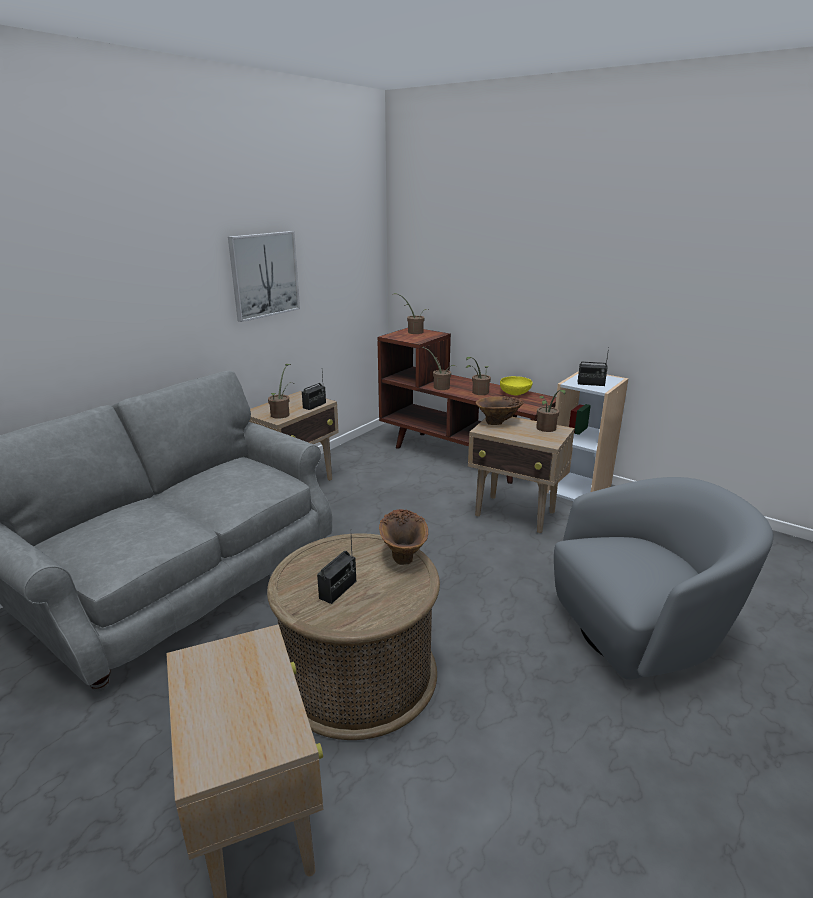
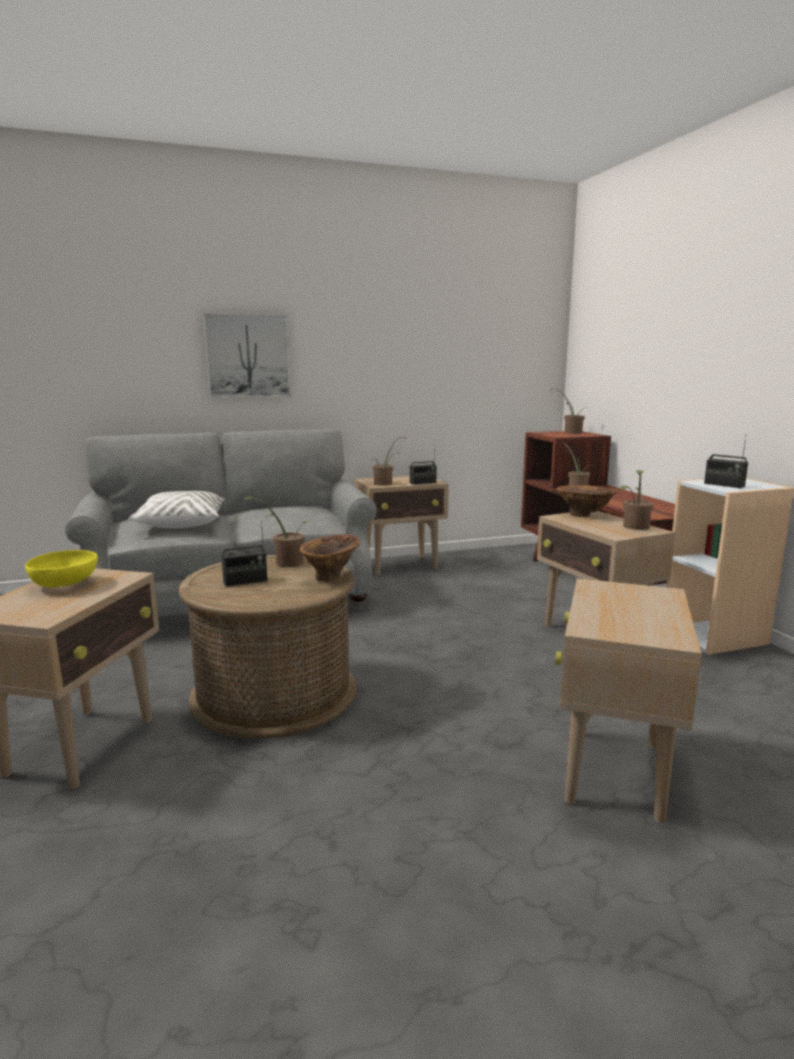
camera: 35 degrees right, 10 degrees down
(136, 529) = (181, 523): none -> white pillow
(264, 275) = (402, 354): picture -> picture (248, 356)
(478, 393) = (612, 499): potted plant -> potted plant (285, 562)
(515, 393) = (658, 504): yellow bowl -> yellow bowl (65, 585)
(641, 631) = (613, 773): grey armchair -> beige side table

